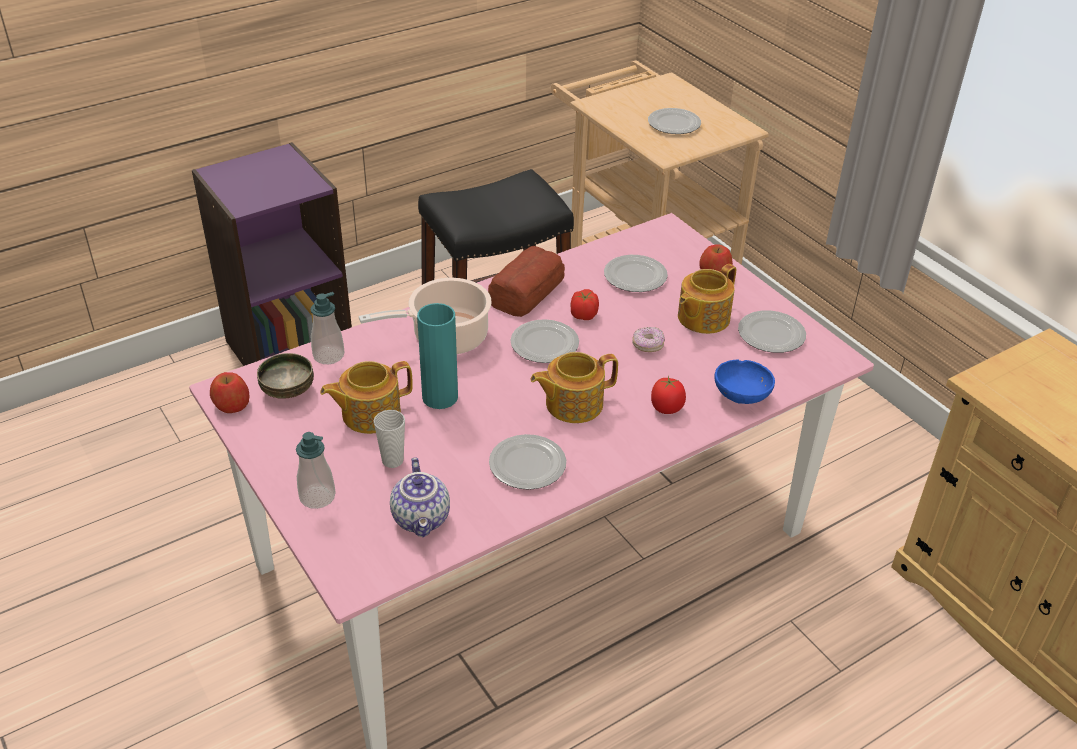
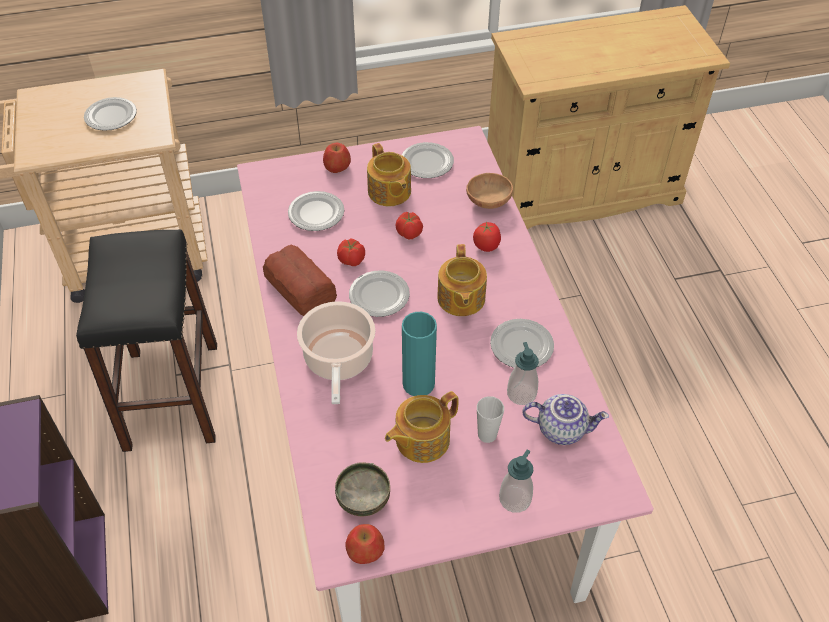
camera: 70 degrees left, 10 degrees up
(328, 355) = (324, 456): soap dispenser -> soap dispenser (521, 394)
(369, 414) = (421, 439): teapot -> teapot turned 60 degrees clockwise
(648, 346) = (409, 233): donut -> tomato
(742, 396) = (488, 201): blue bowl -> brown bowl

